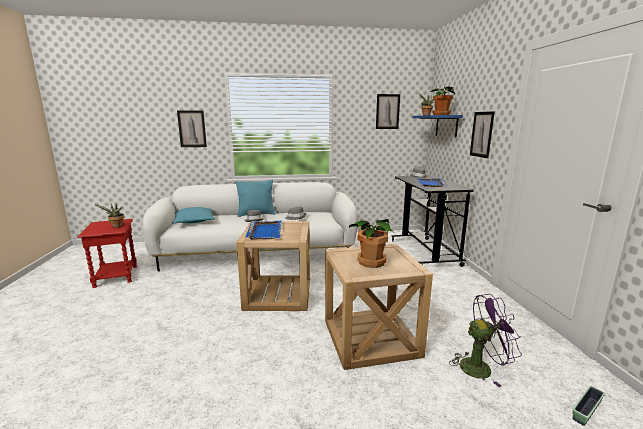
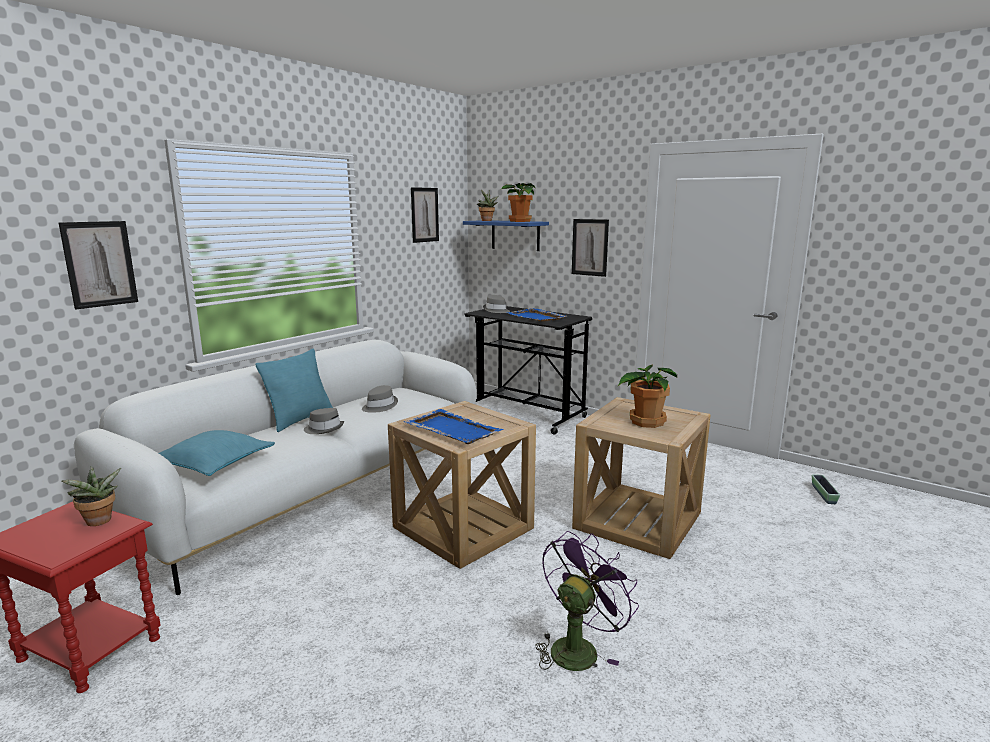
camera: 45 degrees left, 0 degrees up
(481, 367) = (740, 499): purple fan -> purple fan (578, 647)

